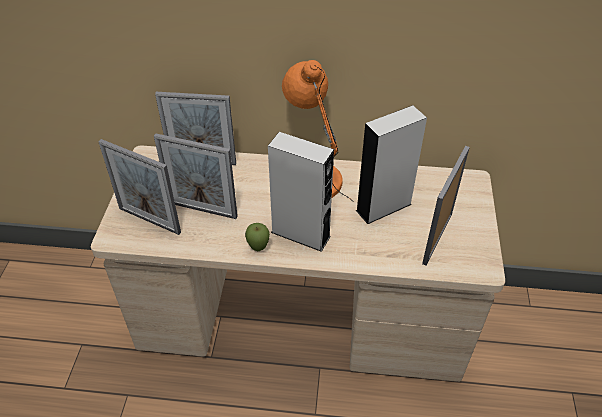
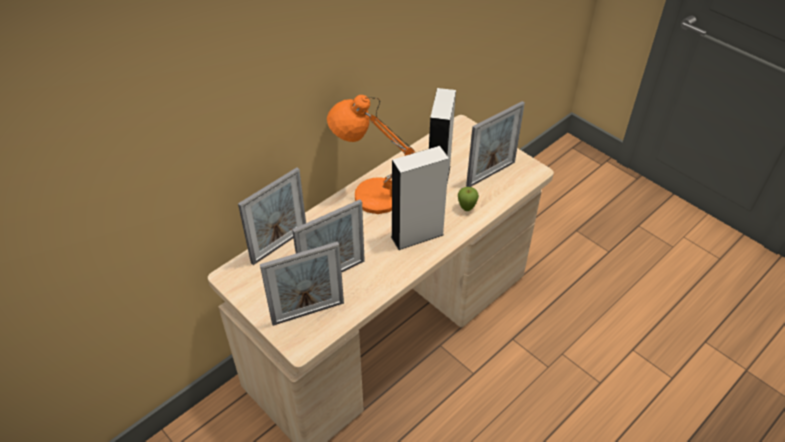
camera: 50 degrees left, 0 degrees up
(258, 248) = (406, 265): apple -> apple (466, 208)
(437, 238) = (490, 174): picture frame -> picture frame turned 105 degrees counterclockwise

